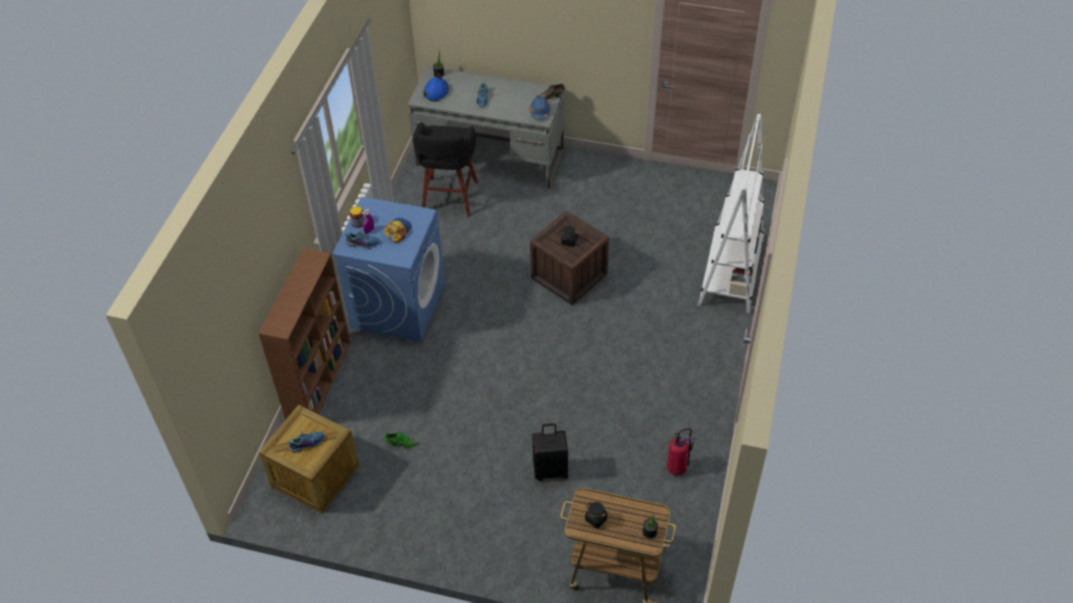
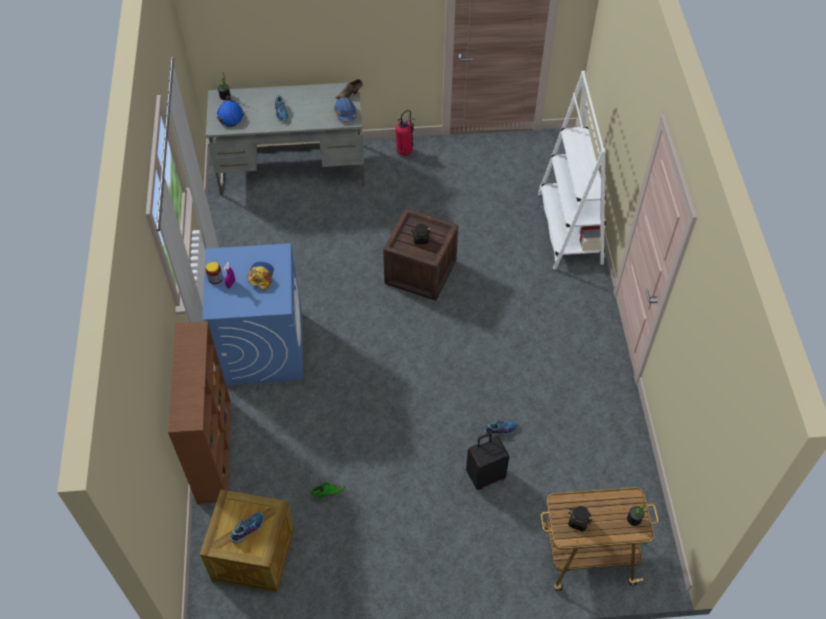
camera: 20 degrees left, 5 degrees up
(363, 243) = (229, 299): shoe -> shoe (500, 429)
(449, 198) = (269, 221): black stool -> none
(677, 468) = (601, 437): fire extinguisher -> fire extinguisher (404, 151)

